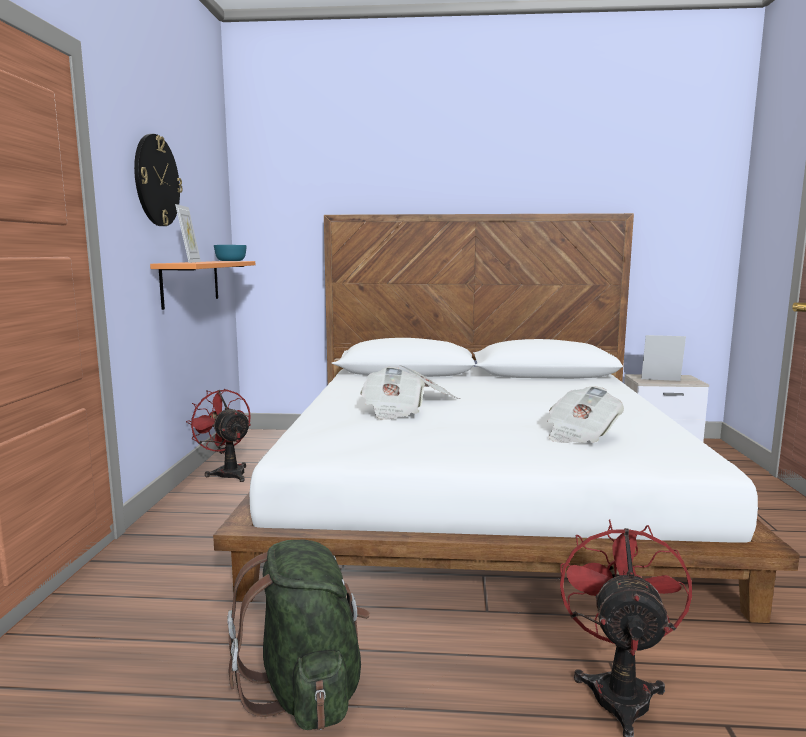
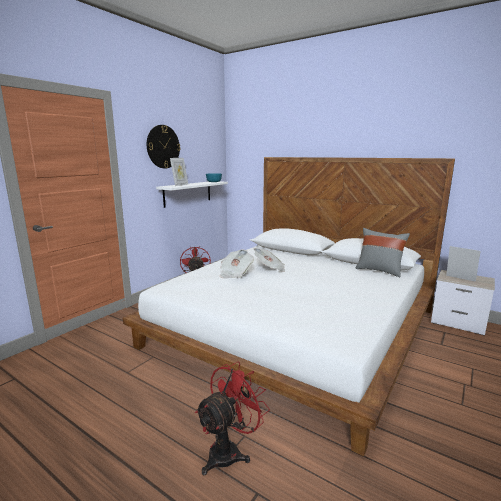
camera: 30 degrees right, 5 degrees up
(191, 282) = (187, 193): orange shelf -> white shelf
(306, 690) = (115, 394): green backpack -> none
(576, 381) = (379, 271): none -> grey pillow
(580, 435) = (307, 308): newspaper -> none

